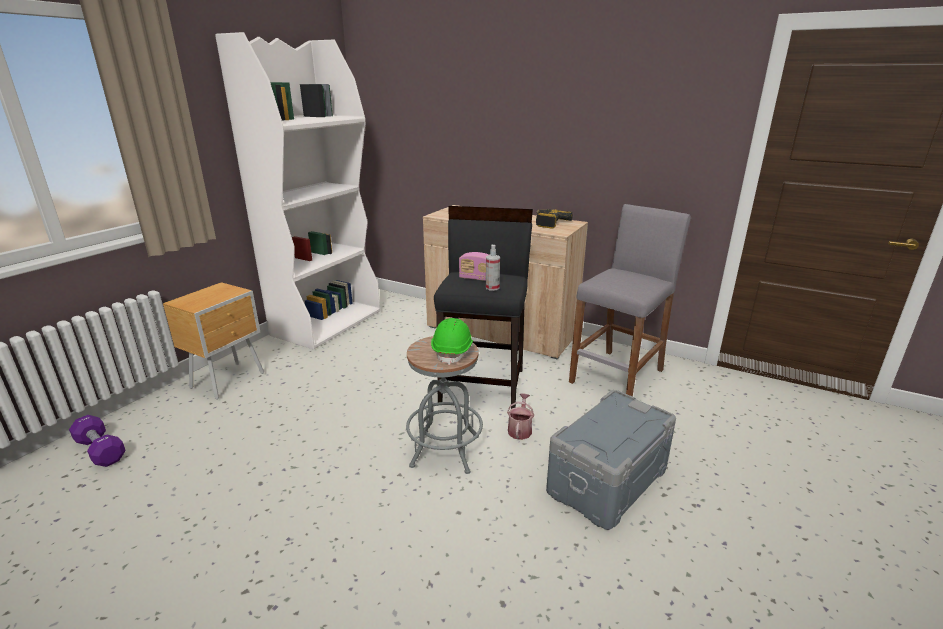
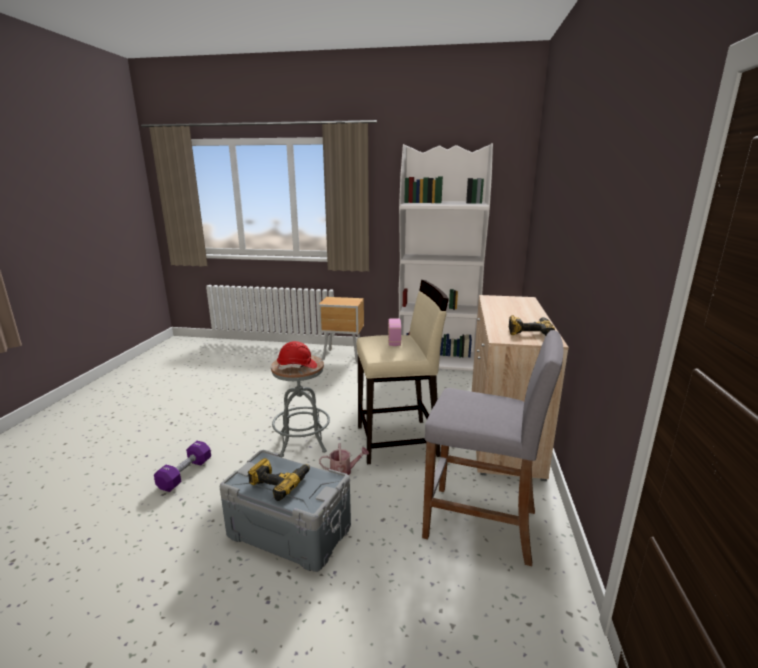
camera: 70 degrees right, 5 degrees down
(100, 450) = (270, 352): purple dumbbell -> purple dumbbell (185, 474)
(453, 351) = (297, 367): green hard hat -> red hard hat
(483, 386) = (398, 441): black stool -> beige stool
(492, 288) = (378, 349): spray bottle -> none
(616, 431) = (279, 482): none -> power drill

